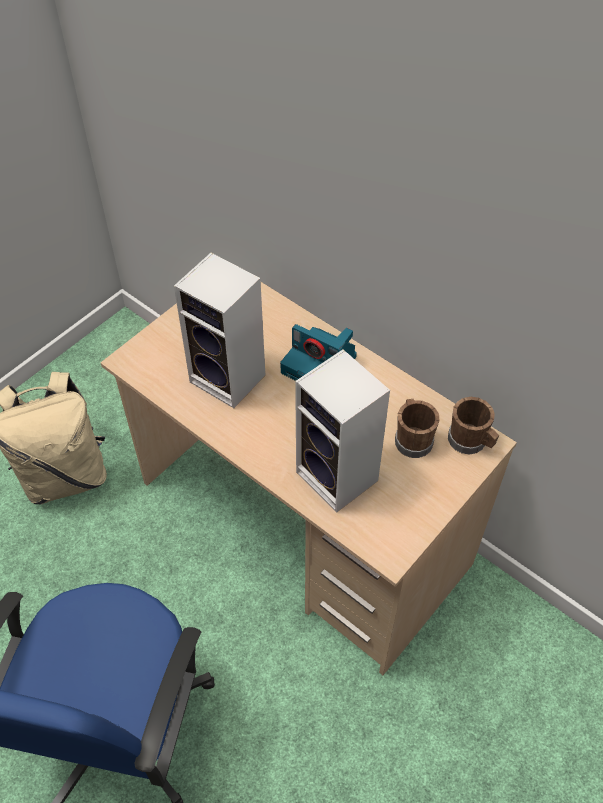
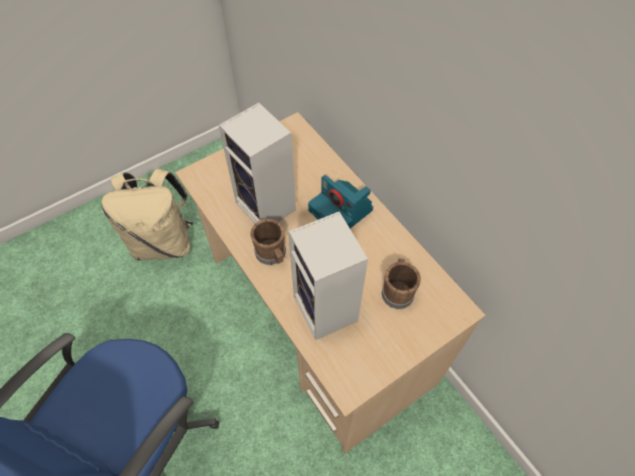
camera: 15 degrees right, 5 degrees up
(470, 442) = (445, 305): brown mug -> brown mug (272, 255)

